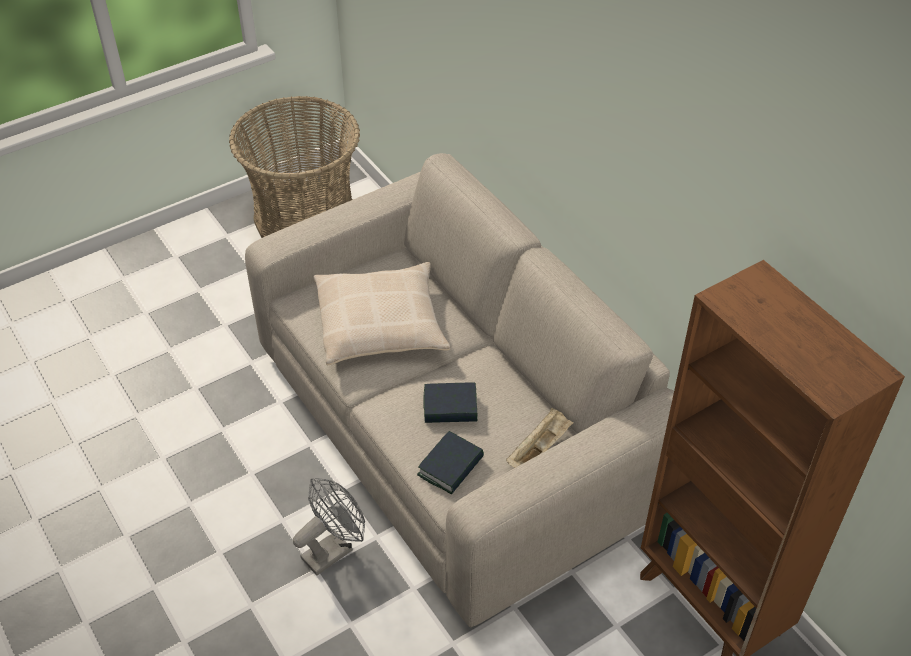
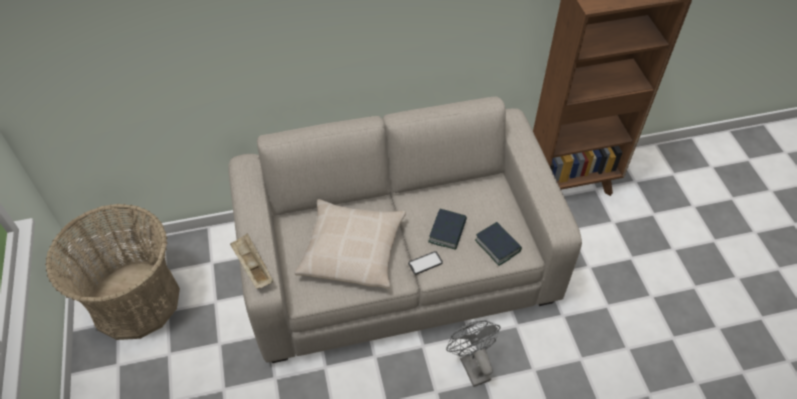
camera: 70 degrees left, 5 degrees up
(389, 397) = (425, 263): none -> phone
(540, 448) = (497, 196): beige tray -> beige tray (252, 267)

